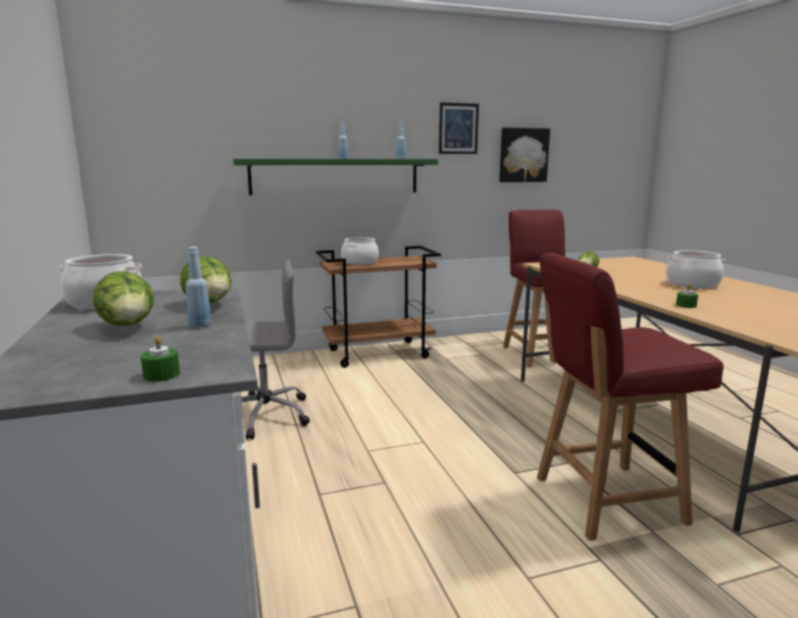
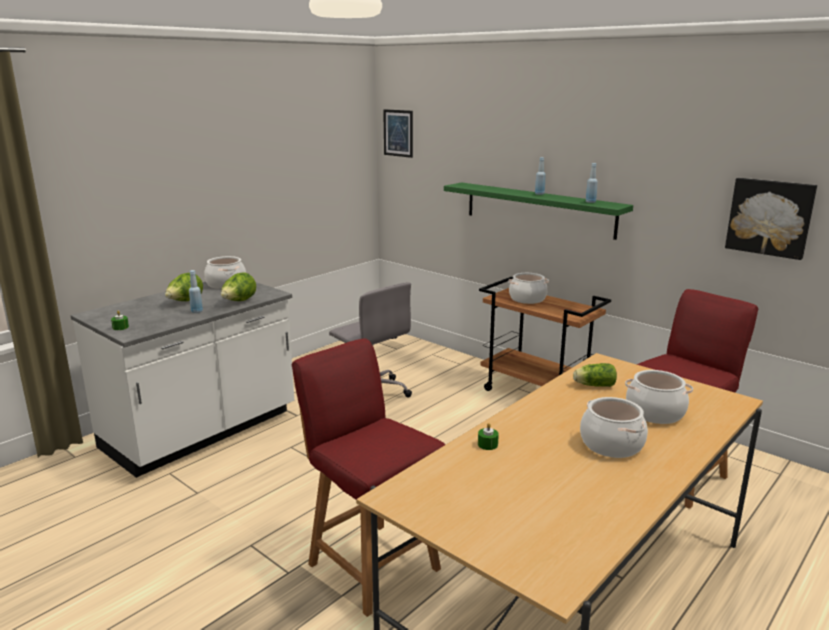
camera: 60 degrees right, 5 degrees up
(458, 128) = (676, 173): picture -> picture (398, 133)
(643, 271) = (654, 413): none -> cooking pot

